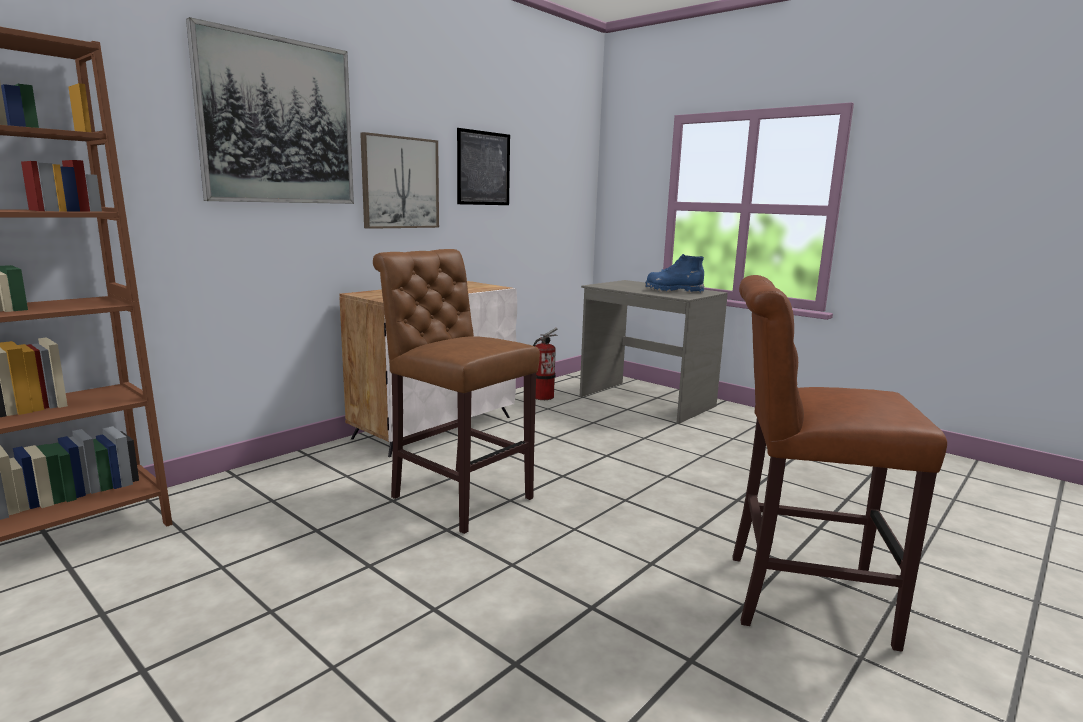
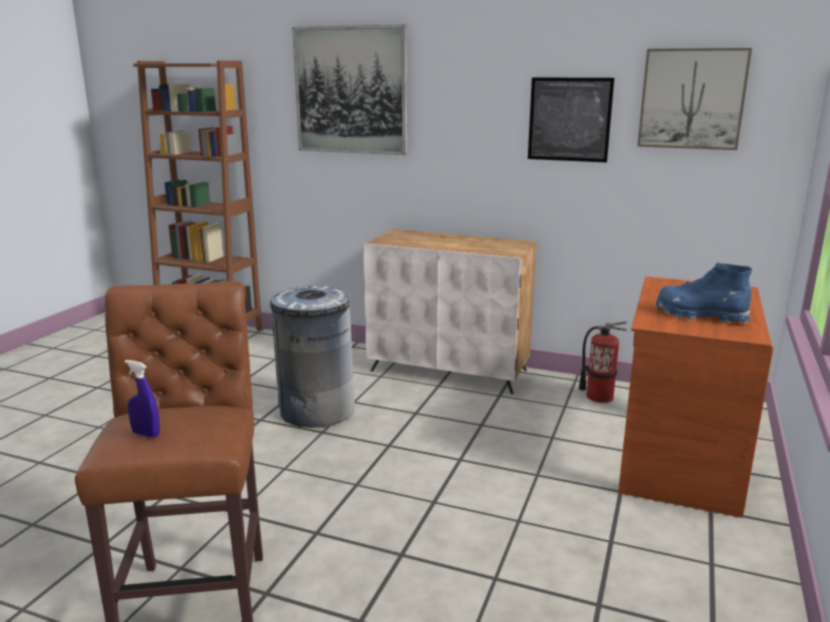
camera: 70 degrees right, 5 degrees up
(400, 183) = (458, 136): picture -> picture (692, 99)
(457, 496) = (316, 410): brown stool -> grey trash can
(645, 401) = (678, 459): grey desk -> brown desk
(673, 291) = (700, 315): blue boot -> blue boot turned 60 degrees counterclockwise
(879, 403) = (146, 434): none -> blue spray bottle

